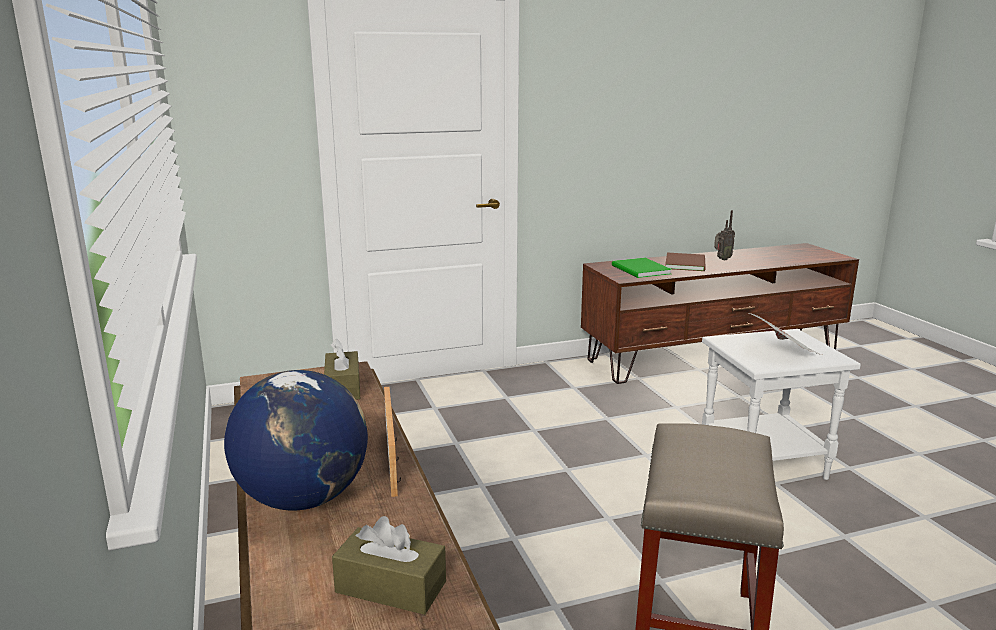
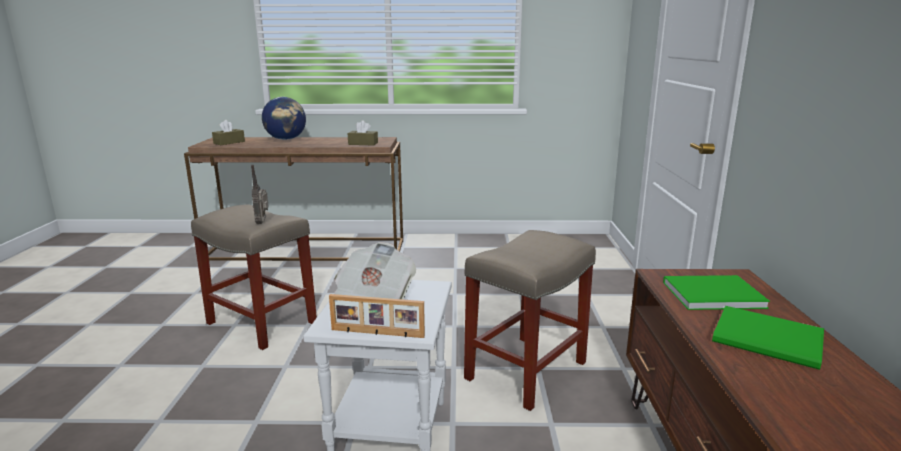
camera: 110 degrees right, 0 degrees up
(393, 461) = (291, 145): picture frame -> picture frame (377, 333)
(614, 422) = (526, 369): none -> beige stool
(686, 263) = (770, 341): brown book -> green book
(721, 259) = (828, 391): radio -> radio (263, 222)

